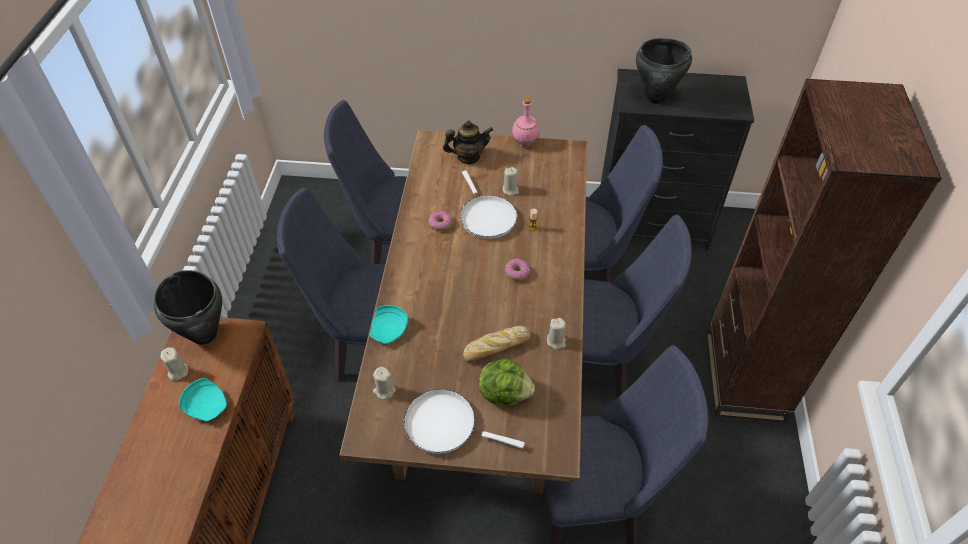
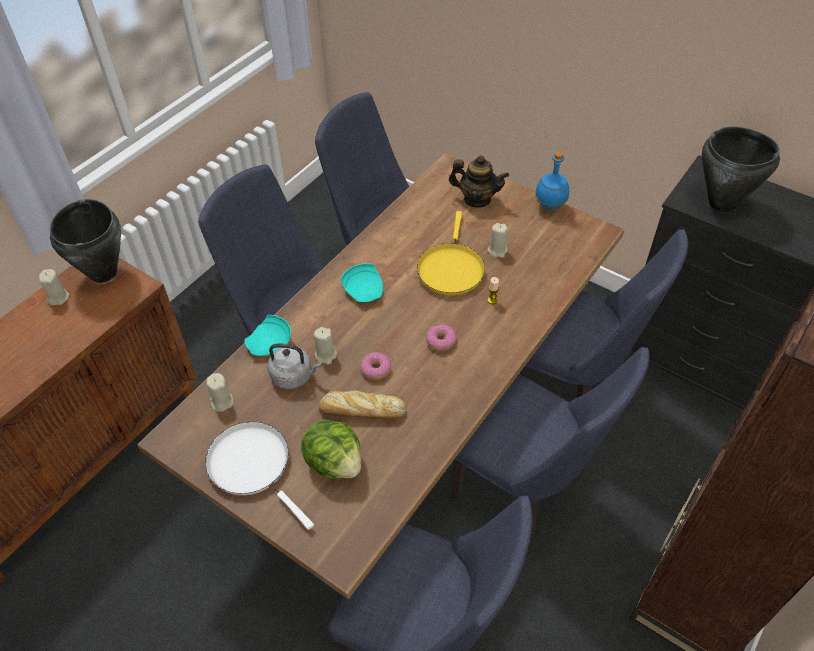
camera: 30 degrees right, 0 degrees up
(207, 405) = (58, 339): turquoise plate -> turquoise plate (364, 290)
(427, 346) = (294, 376): none -> grey kettle
(440, 224) = (398, 257): donut -> donut (376, 369)
(486, 217) = (450, 269): white frying pan -> yellow frying pan
(525, 143) = (549, 207): pink bottle -> blue bottle
(556, 341) = (429, 433): beige candle -> beige candle (326, 355)

